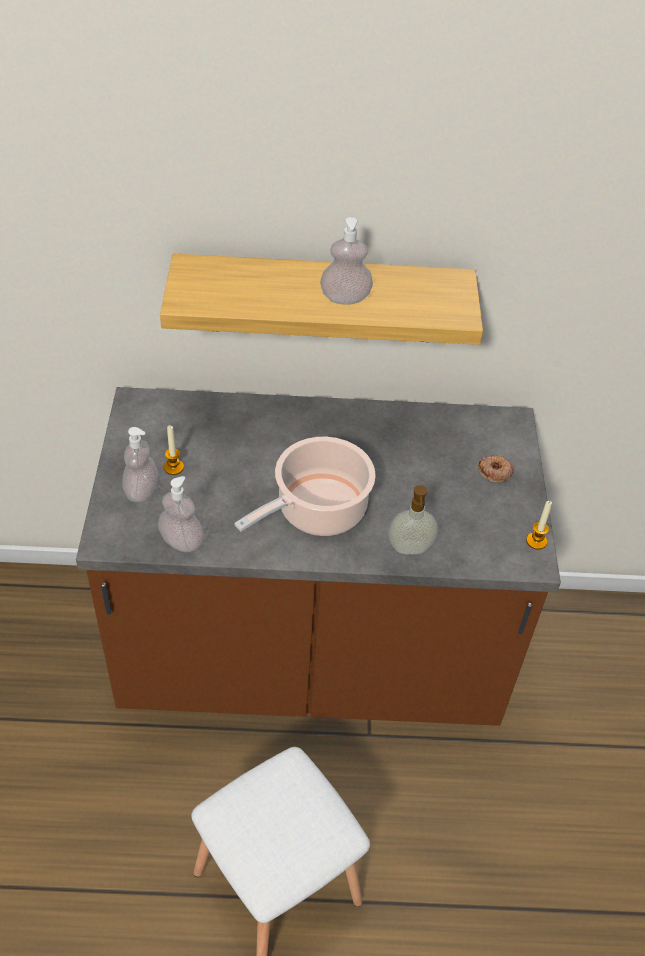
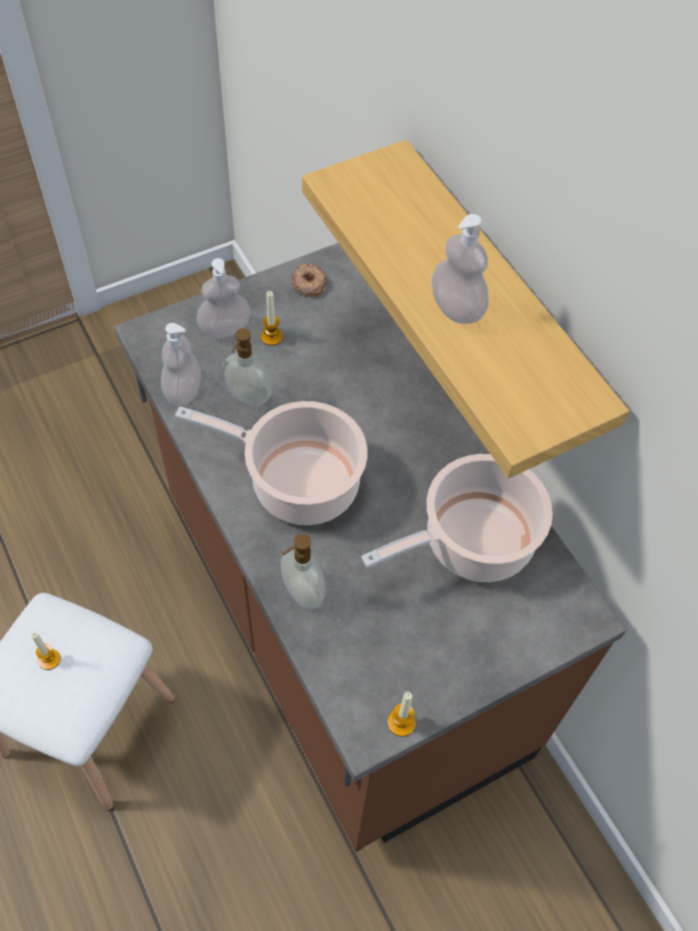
camera: 60 degrees right, 10 degrees up
(220, 506) = (247, 398): none -> soap dispenser
(269, 823) = (49, 659): none -> candle
(427, 445) = (471, 542): none -> cooking pot
(495, 471) = (482, 631): donut -> donut (309, 284)

